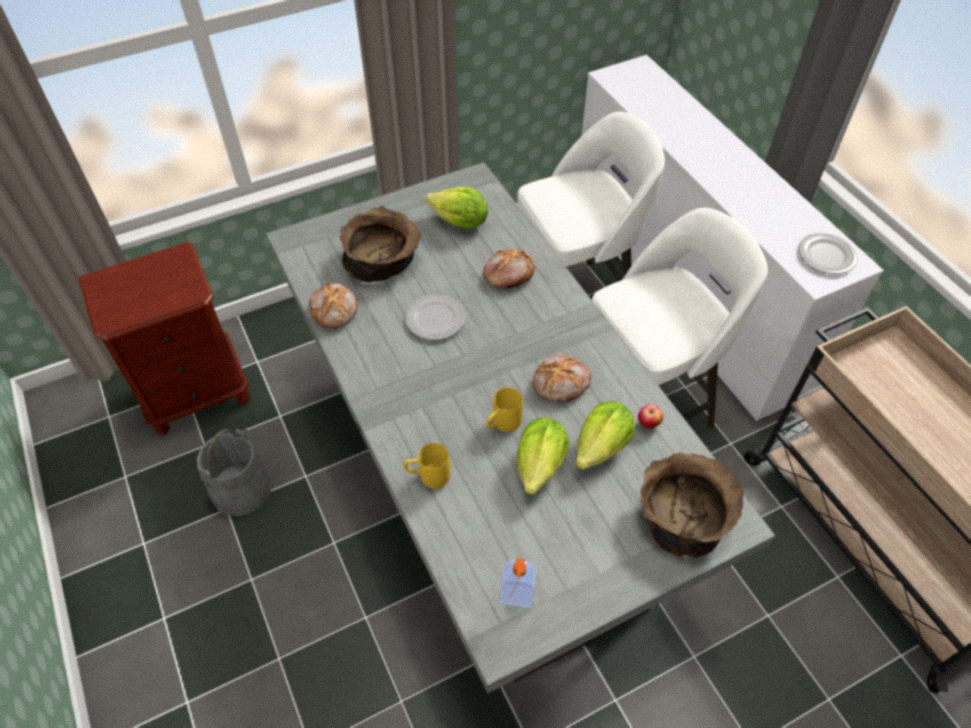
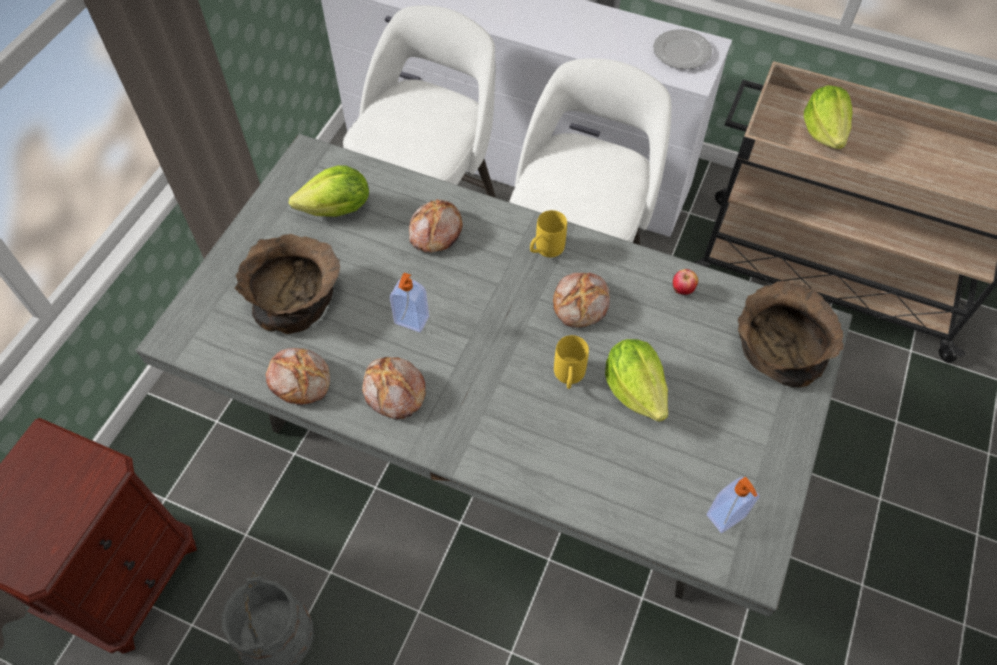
camera: 40 degrees left, 5 degrees up
(380, 355) = (393, 393): none -> bread
(428, 476) = (553, 473): yellow mug -> yellow mug (545, 250)
(436, 319) = (411, 321): plate -> soap dispenser
(602, 447) = (667, 337): lettuce -> lettuce (823, 132)

